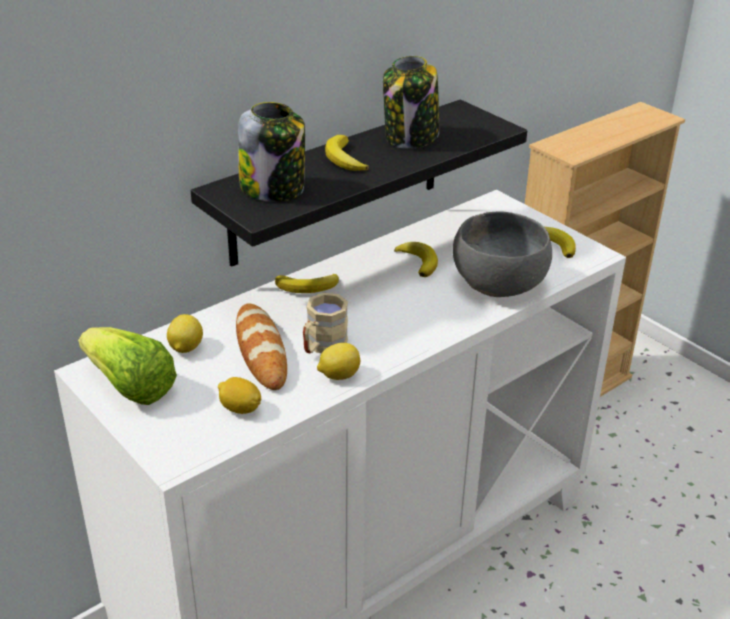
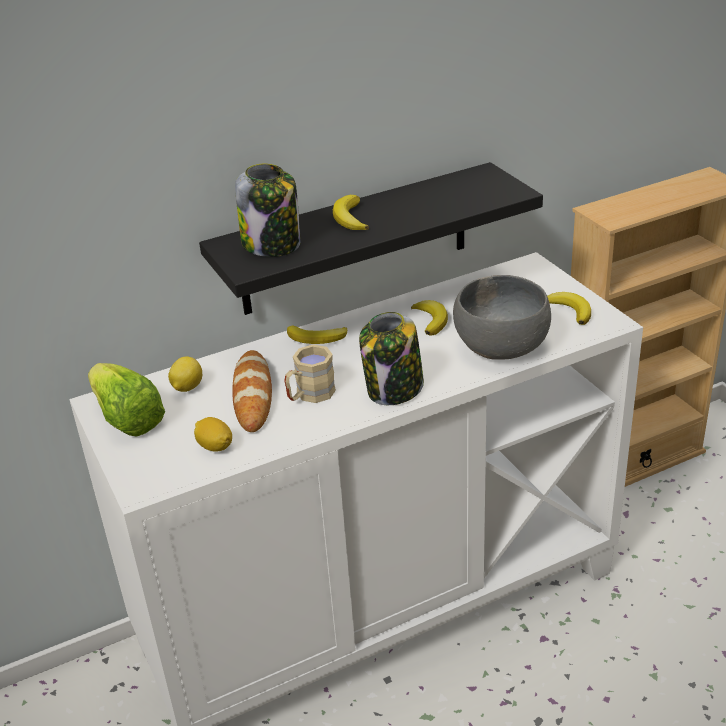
camera: 15 degrees right, 0 degrees up
(338, 375) = (314, 423): lemon -> none
(411, 138) = (423, 199): jar -> jar (394, 390)

